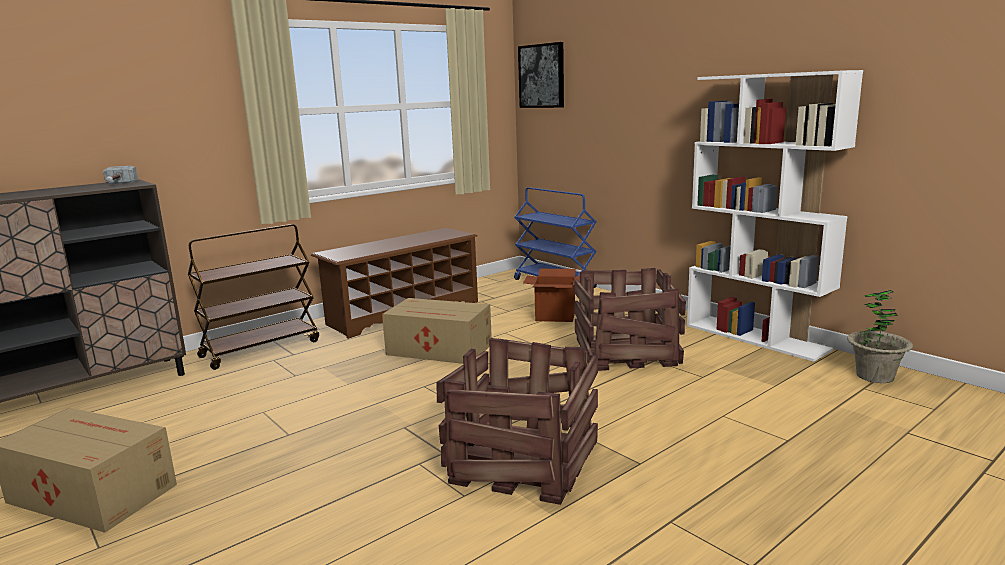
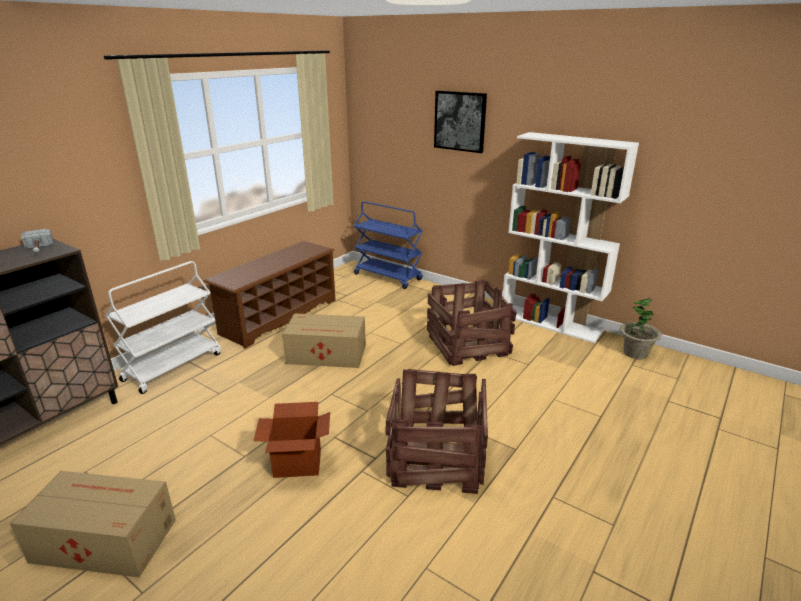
camera: 15 degrees left, 10 degrees up
(261, 348) = (173, 366): brown cart -> white cart
(542, 76) = (373, 109): picture -> picture (460, 121)
(555, 316) = (402, 312): cardboard box -> cardboard box (297, 464)

